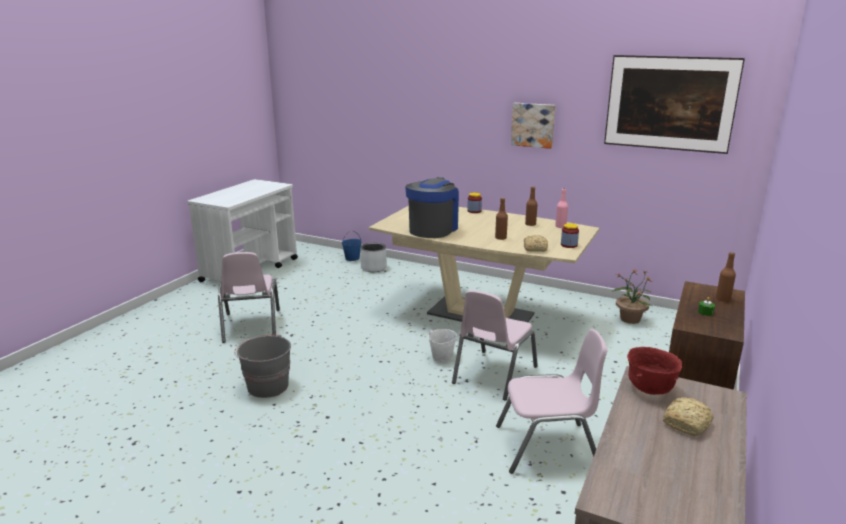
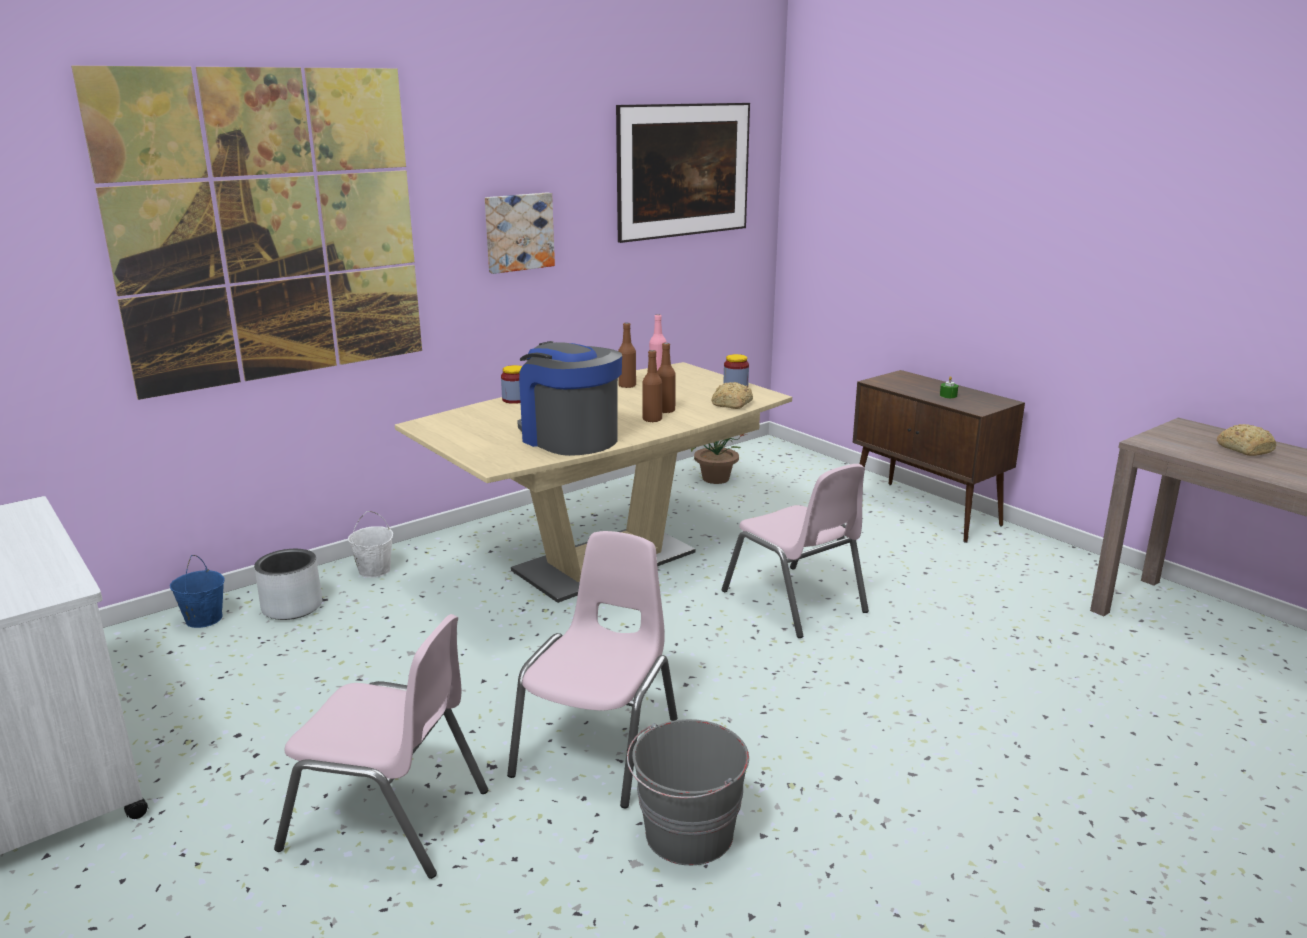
camera: 65 degrees left, 0 degrees up
(409, 103) = (271, 228): none -> picture
(442, 357) = (715, 626): white bucket -> white bucket (374, 570)
(547, 447) = (984, 616): pink chair -> pink chair (599, 747)
(649, 389) = (1175, 445): red bowl -> none
(723, 299) = (918, 382): brown bottle -> brown bottle (652, 420)

